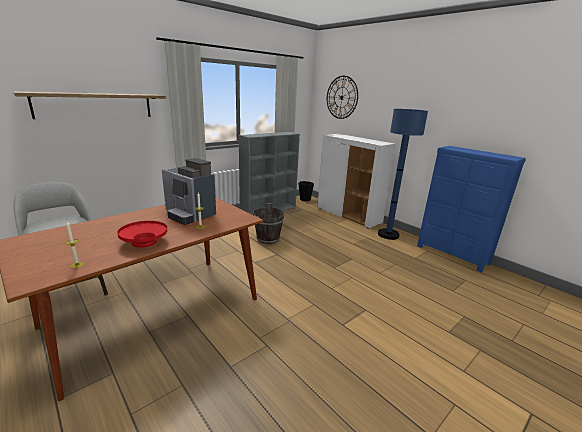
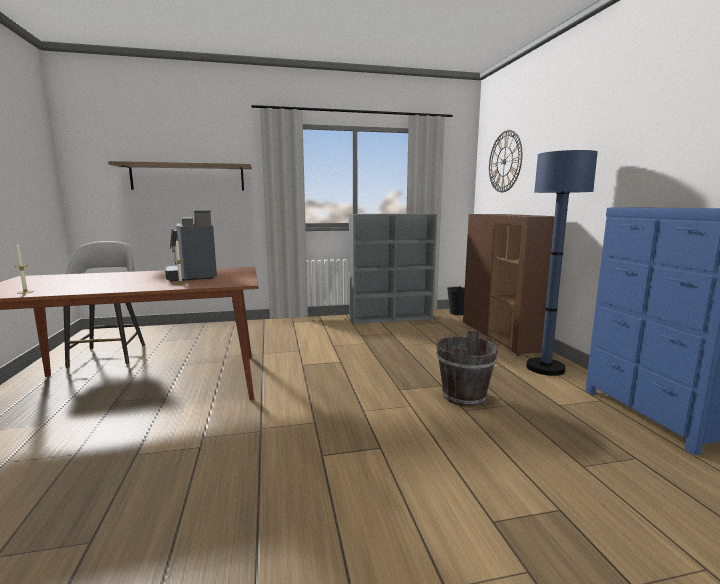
camera: 30 degrees right, 10 degrees down
(144, 242) = (107, 287): red bowl -> none
(267, 239) = (350, 345): brown bucket -> brown bucket (463, 396)
(348, 216) = (503, 337): white cabinet -> brown cabinet

